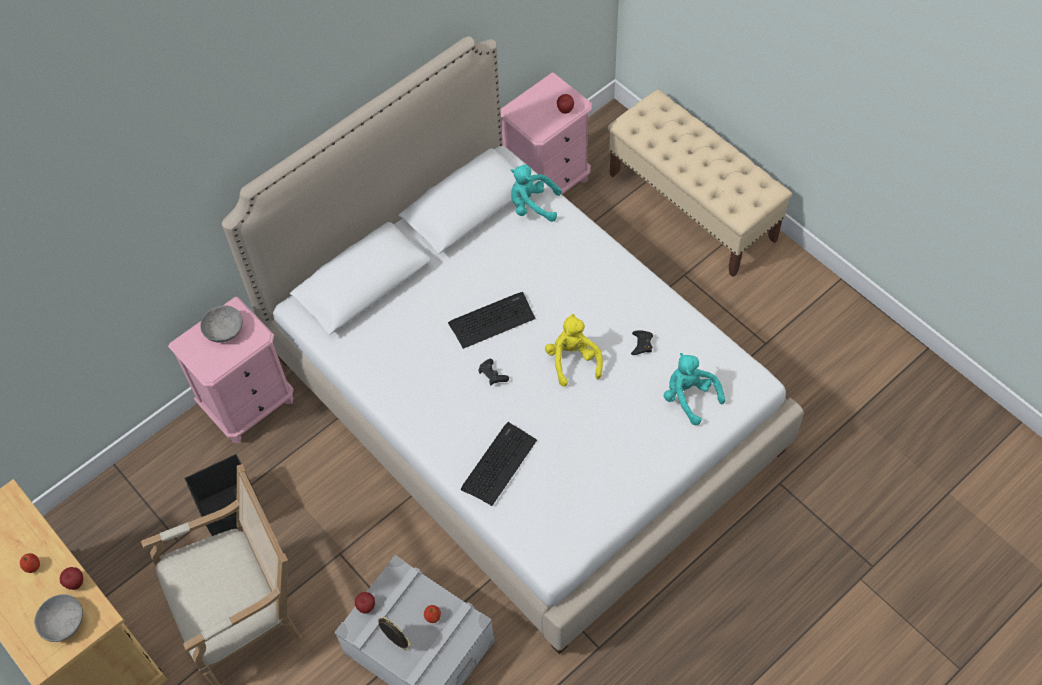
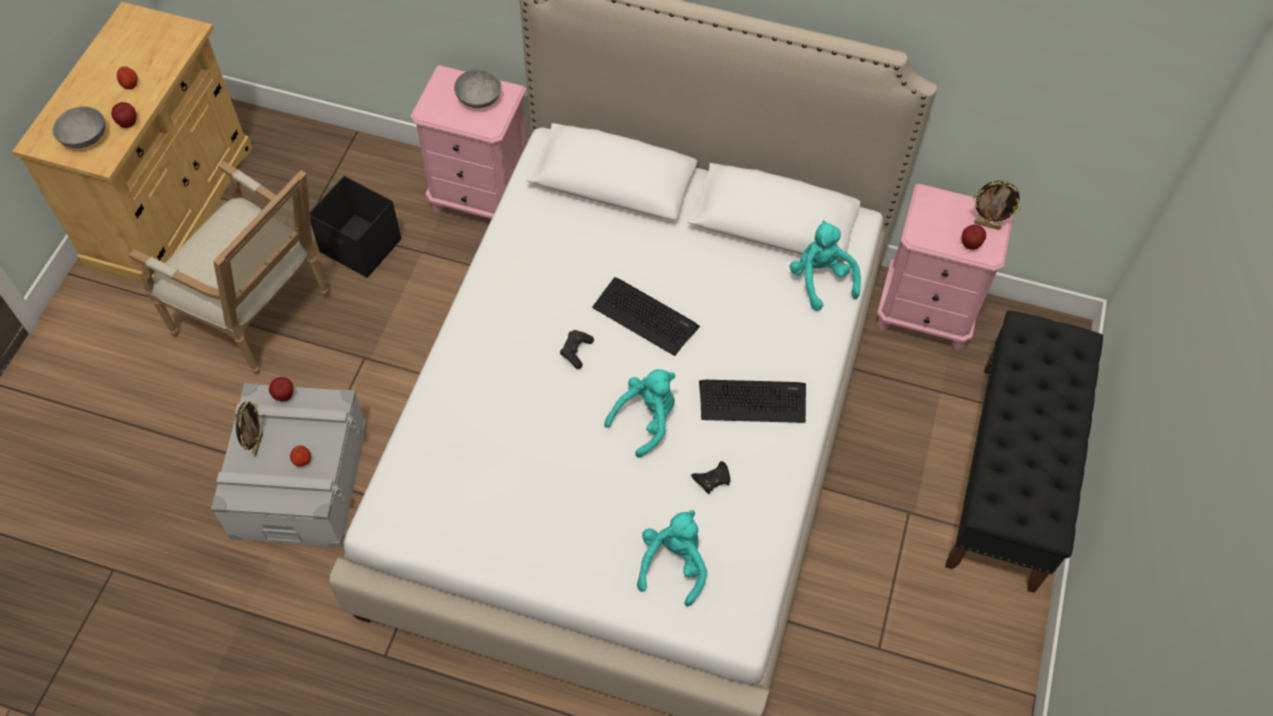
camera: 55 degrees right, 0 degrees up
(499, 464) = (469, 411): keyboard -> keyboard (752, 401)
(556, 93) = (987, 225): none -> picture frame
(573, 360) = (646, 420): yellow plush toy -> turquoise plush toy
(692, 207) = (1008, 475): beige bench -> black bench

